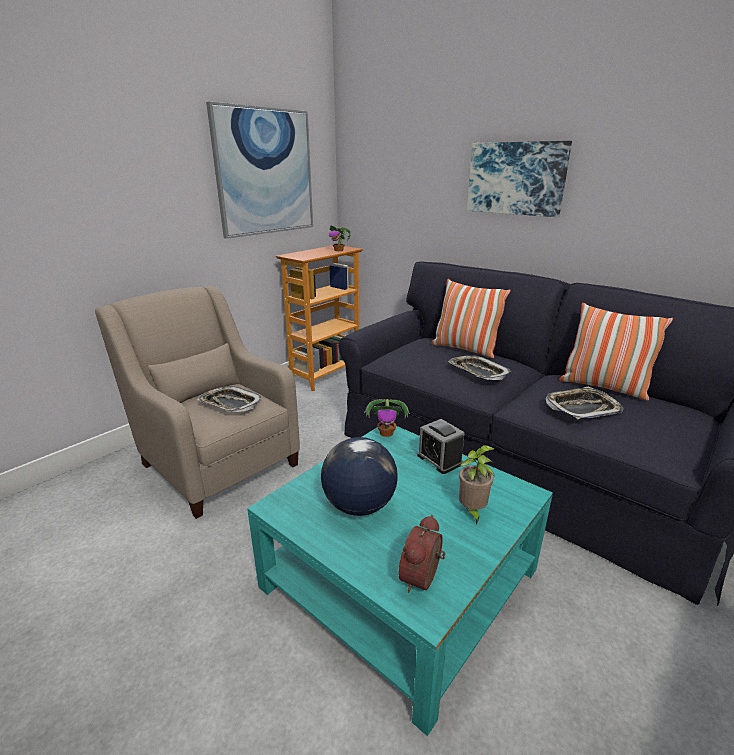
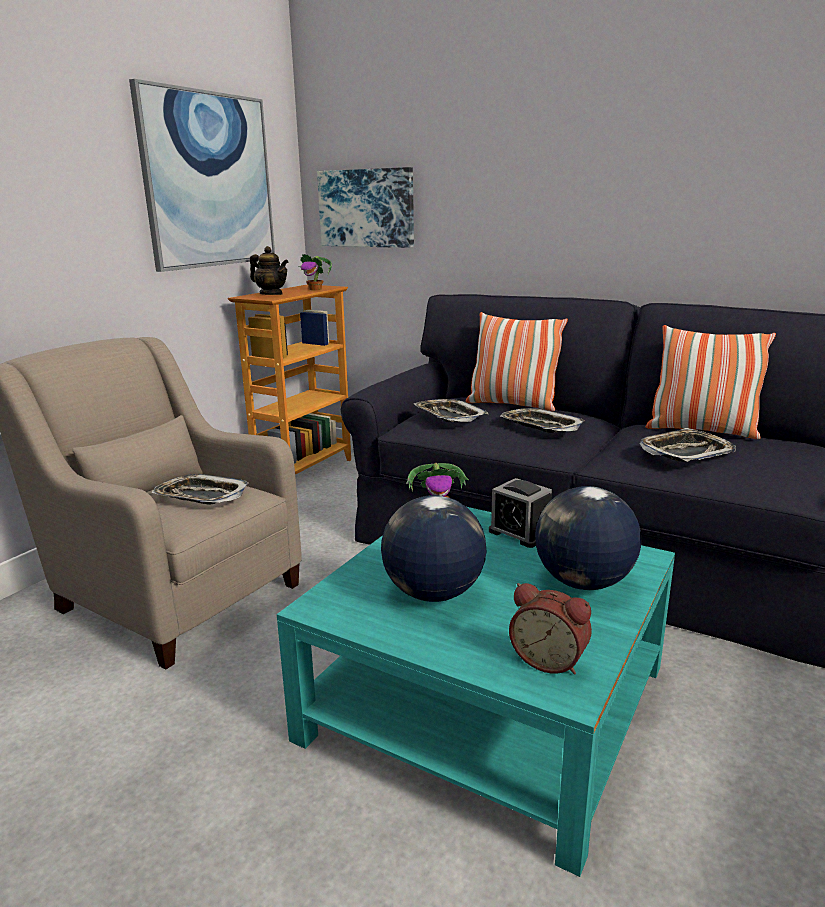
camera: 10 degrees left, 5 degrees down
(306, 254) = (271, 294): none -> teapot
(414, 356) = (449, 416): none -> tray
(423, 578) = (549, 659): alarm clock -> alarm clock turned 75 degrees counterclockwise
(472, 511) = (583, 583): potted plant -> globe
(516, 178) = (556, 179): picture -> picture (367, 208)

